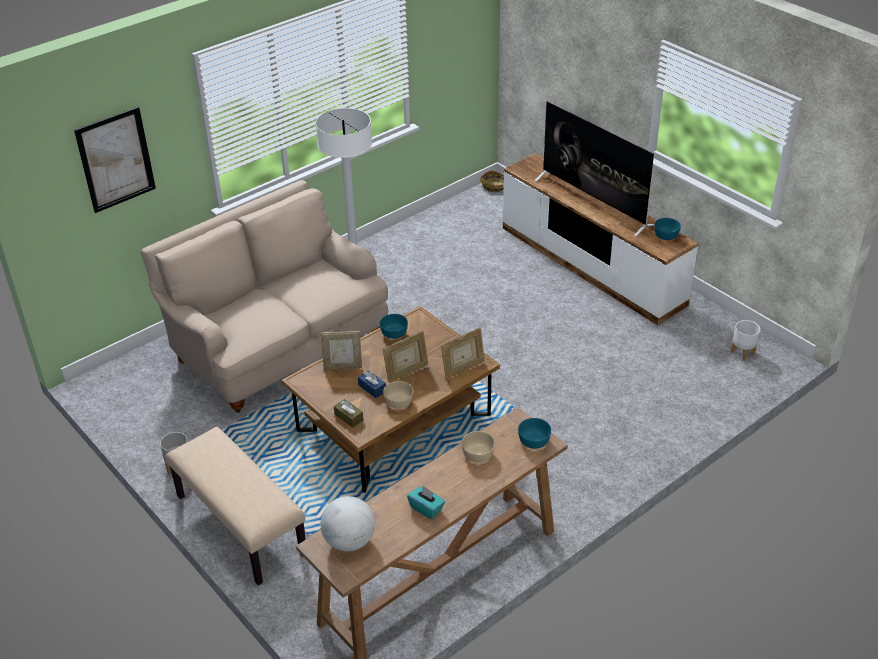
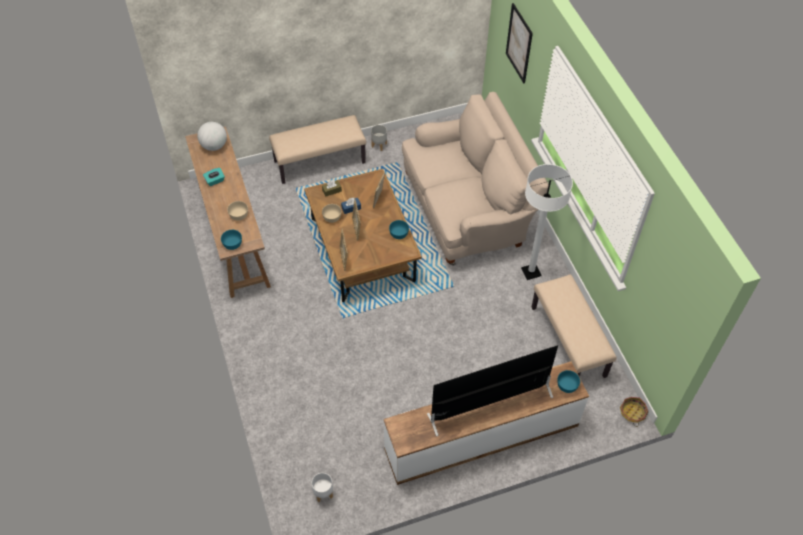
camera: 110 degrees right, 15 degrees up
(436, 234) = (569, 341): none -> beige bench
(666, 235) = (418, 437): turquoise bowl -> turquoise bowl (566, 385)

